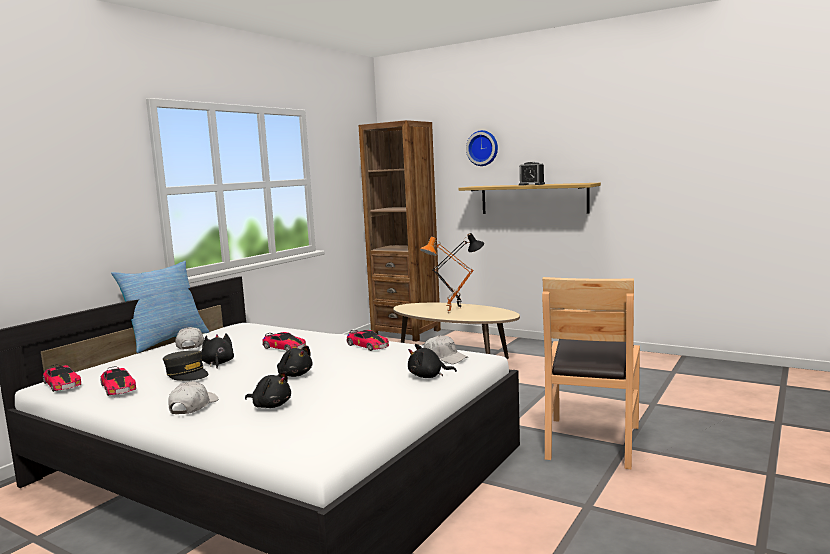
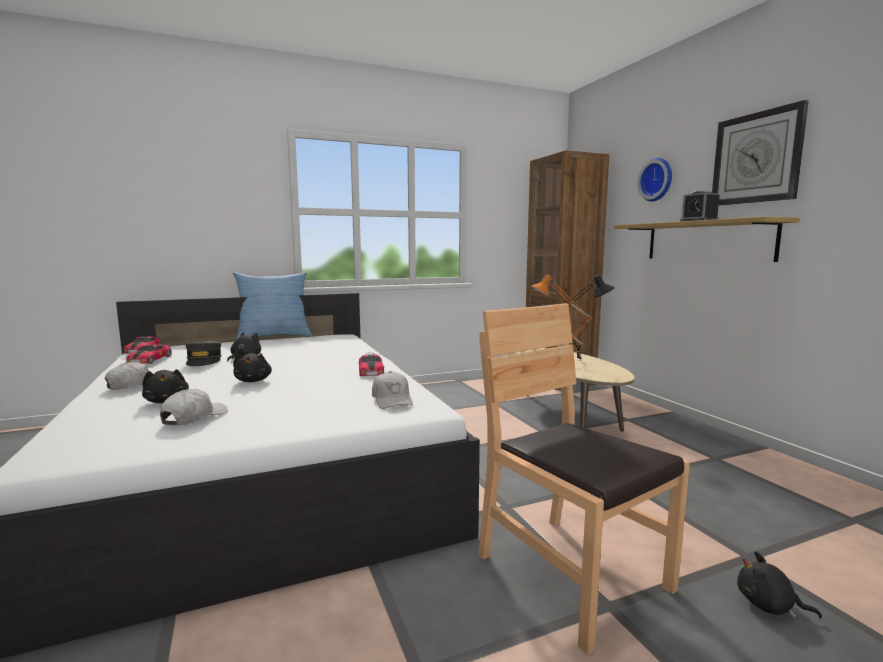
camera: 35 degrees right, 0 degrees up
(190, 345) = (274, 342): white cap -> white cap (194, 417)
(284, 347) = (315, 357): toy car -> none
(428, 376) = (330, 414): black plush toy -> black plush toy (769, 606)
(565, 138) = (756, 158): none -> wall clock
(591, 441) = (571, 574): brown chair -> brown chair turned 90 degrees clockwise

